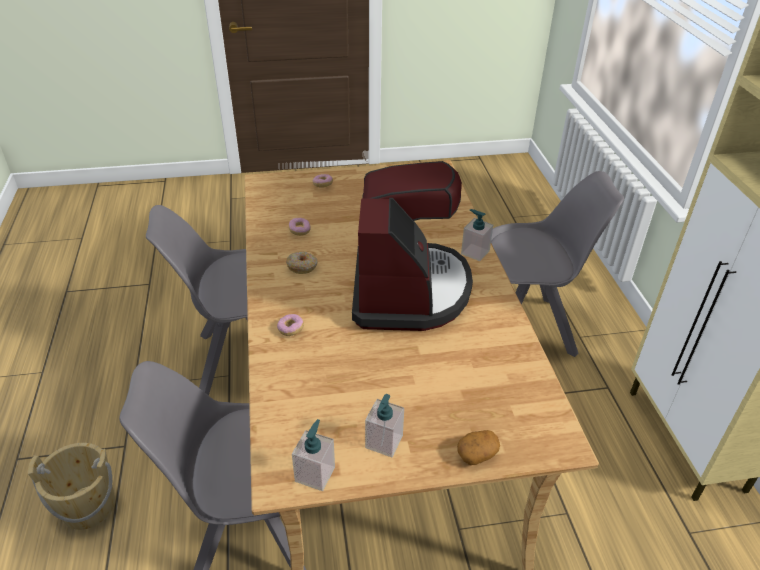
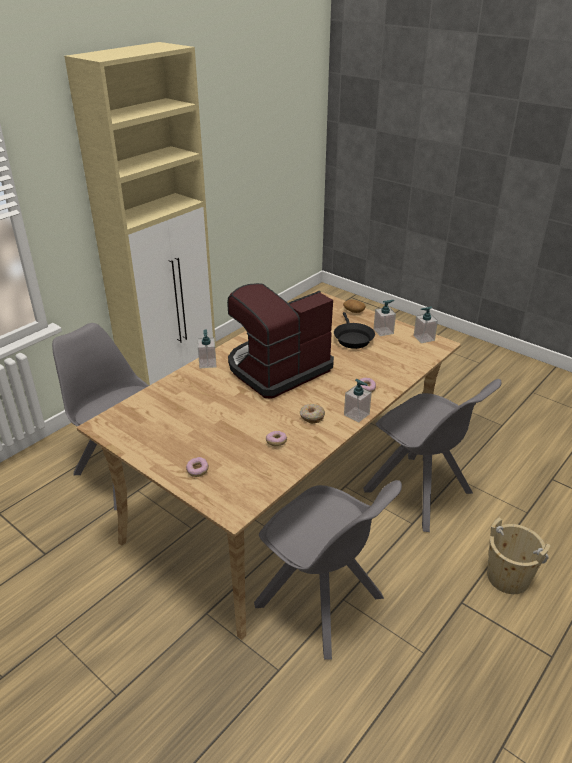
camera: 130 degrees left, 5 degrees down
(265, 294) = (356, 414): none -> soap dispenser
(402, 393) = (352, 338): none -> black frying pan

